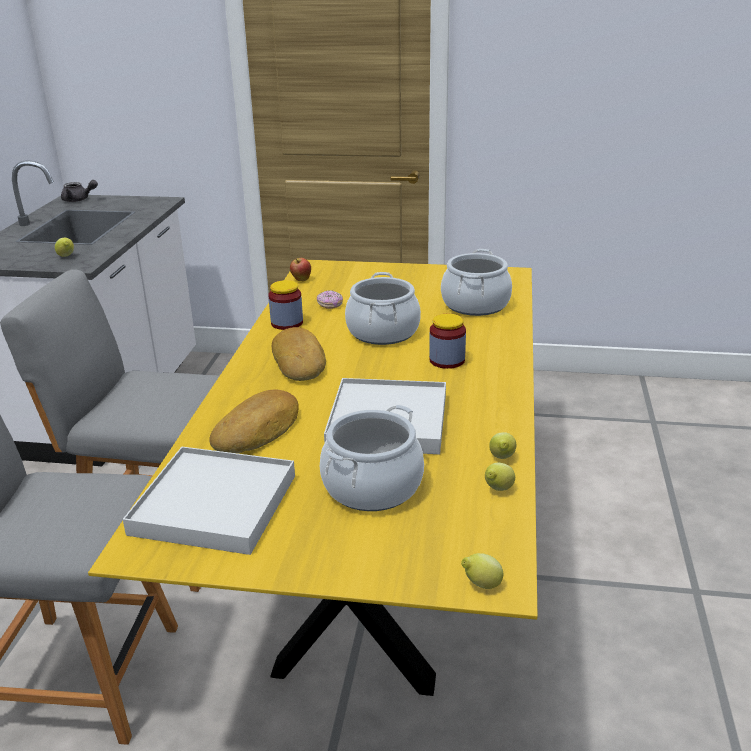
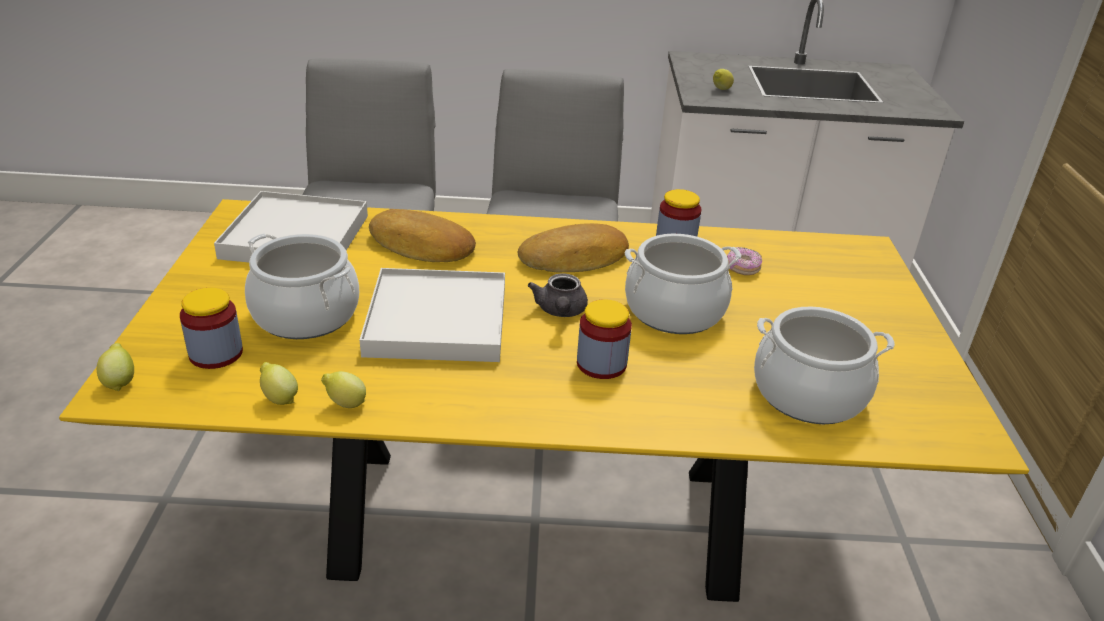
camera: 80 degrees right, 5 degrees up
(79, 200) = (895, 73): grey teapot -> grey teapot (560, 311)
(301, 279) = (815, 243): apple -> none
(434, 531) = (216, 354): none -> jar

